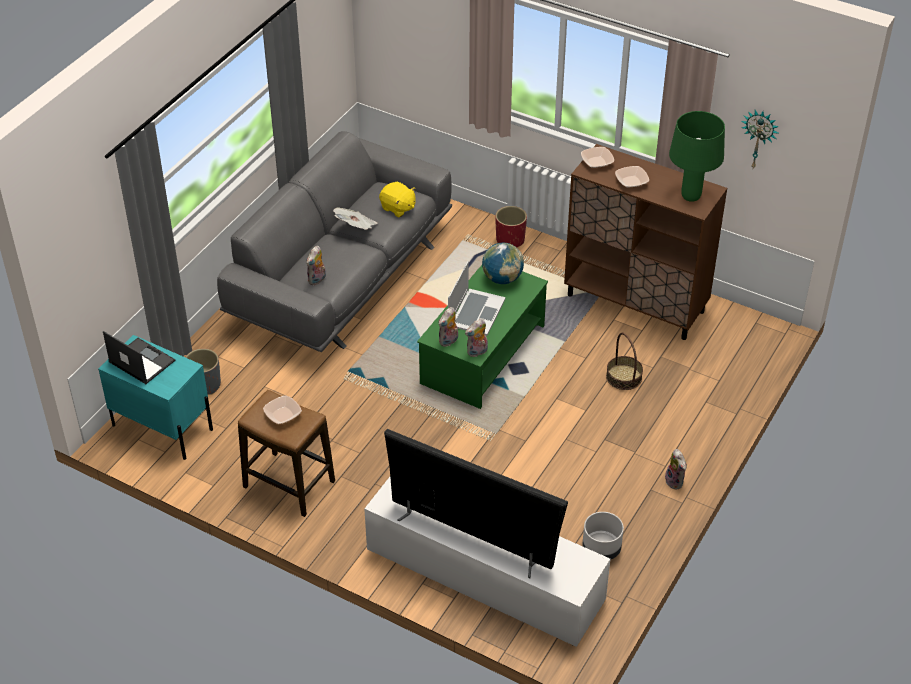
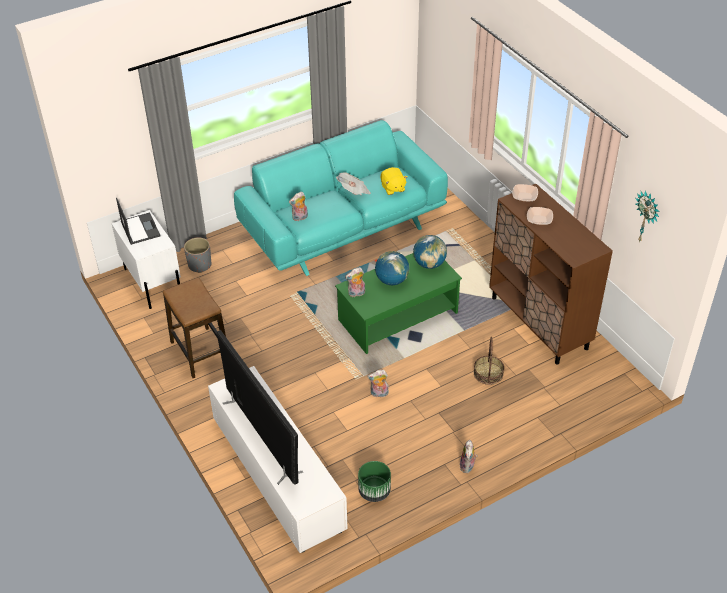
camera: 30 degrees right, 0 degrees up
(162, 427) = (152, 282): turquoise nightstand -> white nightstand
(282, 415) = (193, 298): bowl -> none
(342, 276) = (343, 226): grey sofa -> turquoise sofa
(476, 312) = (392, 280): laptop -> globe
(477, 352) = (370, 309): plush toy -> plush toy (379, 394)
(510, 240) = (480, 243): red planter -> none
(601, 549) = (374, 491): grey planter -> green planter
(690, 196) = (576, 247): green table lamp -> none

